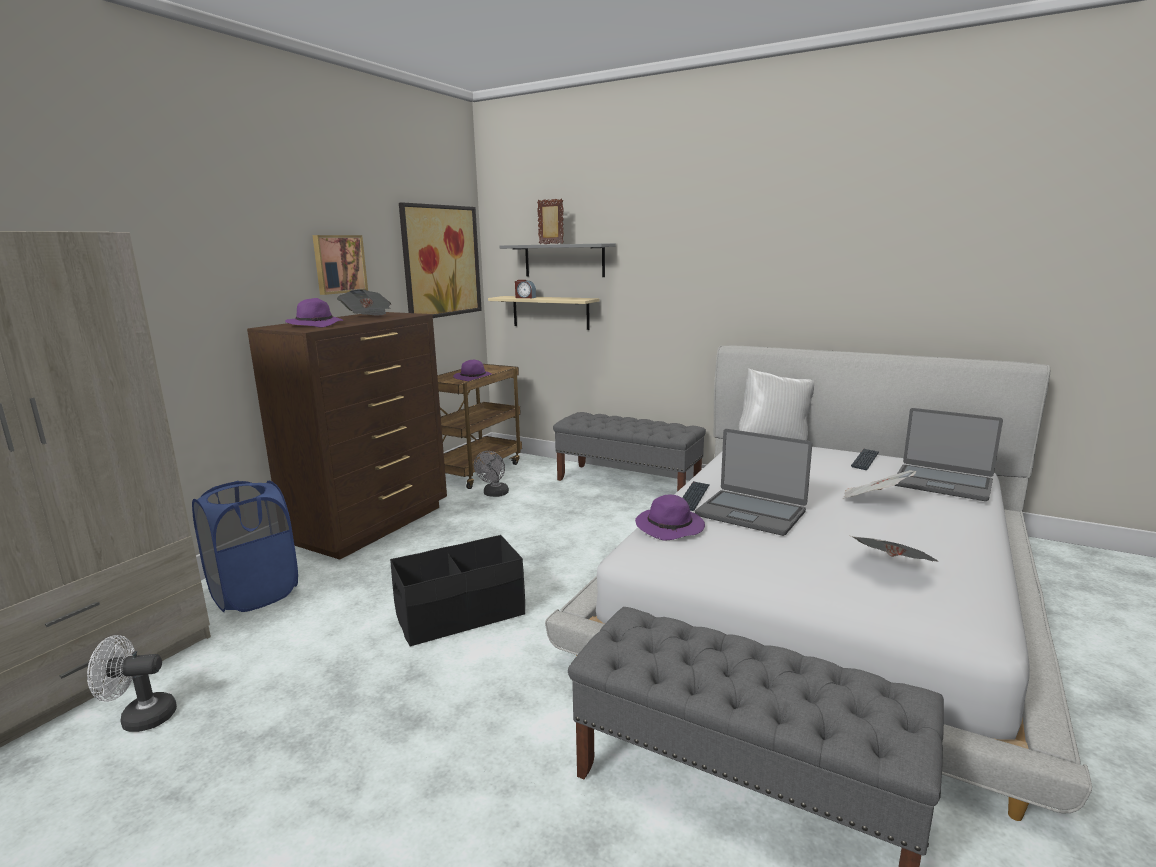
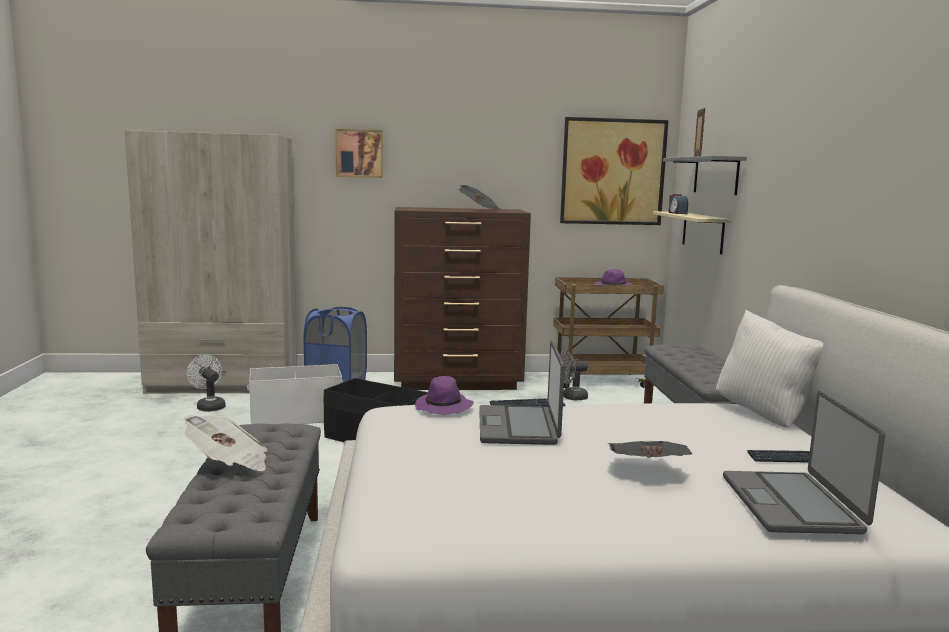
camera: 55 degrees right, 5 degrees down
(311, 650) = (296, 417): none -> white storage box
(316, 325) = (428, 209): purple hat -> none
(339, 264) = (490, 167): picture -> picture (359, 153)
(891, 569) = (464, 490): newspaper -> newspaper (229, 463)

